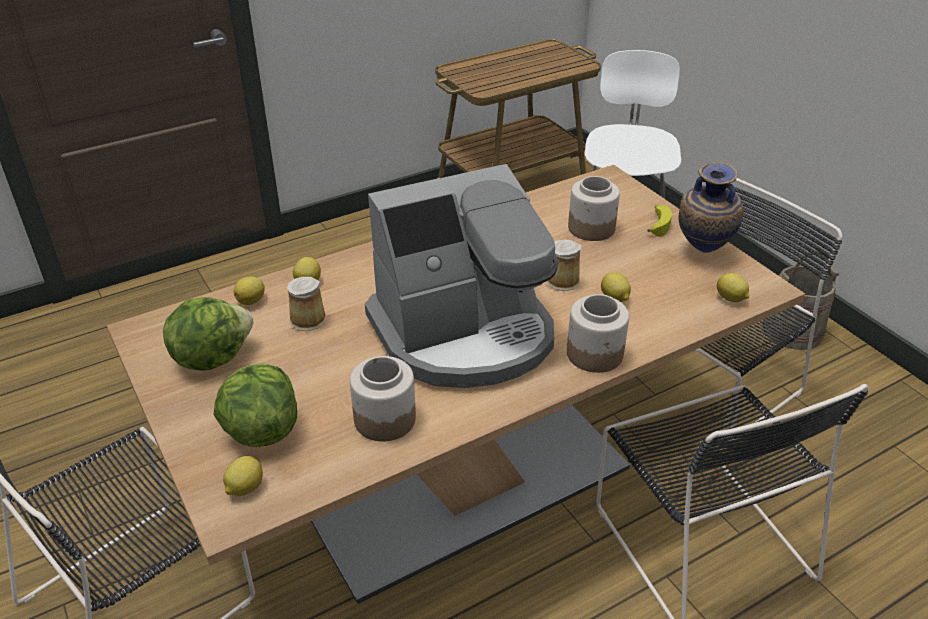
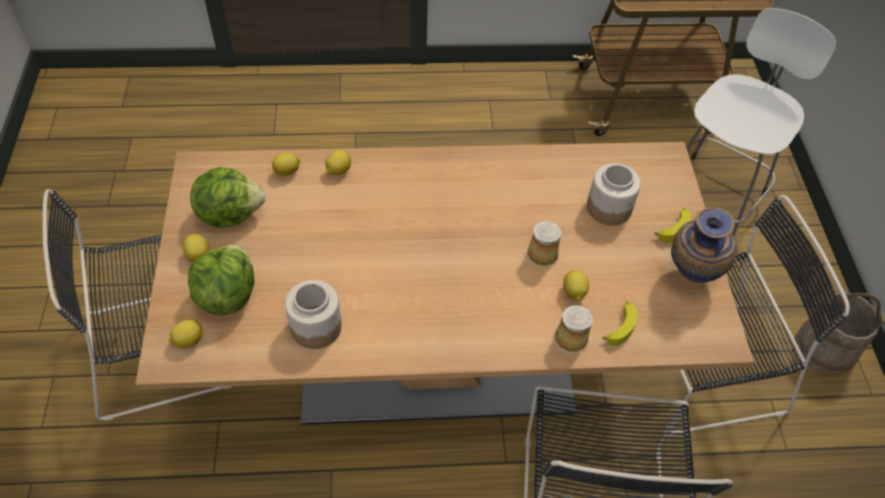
camera: 25 degrees right, 15 degrees up
(308, 318) = (318, 206): mug -> mug (571, 337)
(465, 334) = (426, 274): coffee machine -> none
(595, 354) = (516, 341): jar -> none
(676, 308) = (620, 326): none -> banana
(731, 299) = (678, 337): lemon -> lemon (198, 256)

